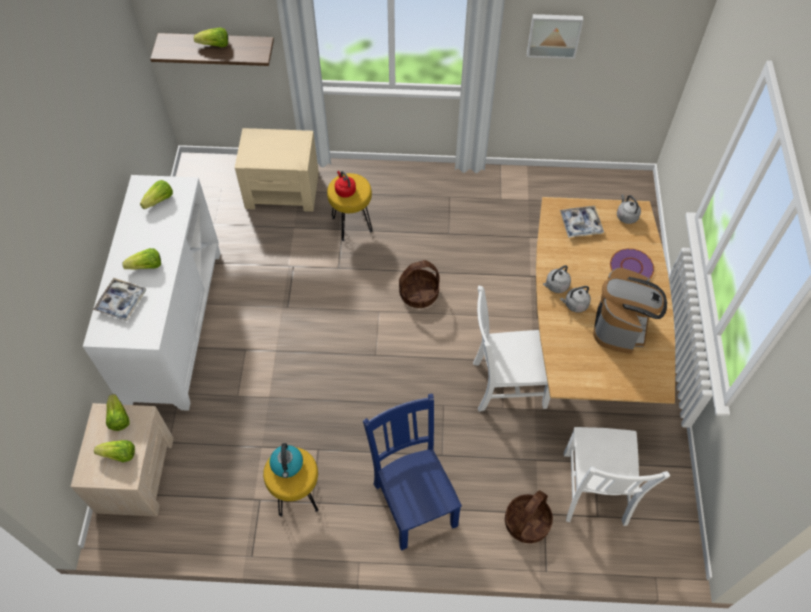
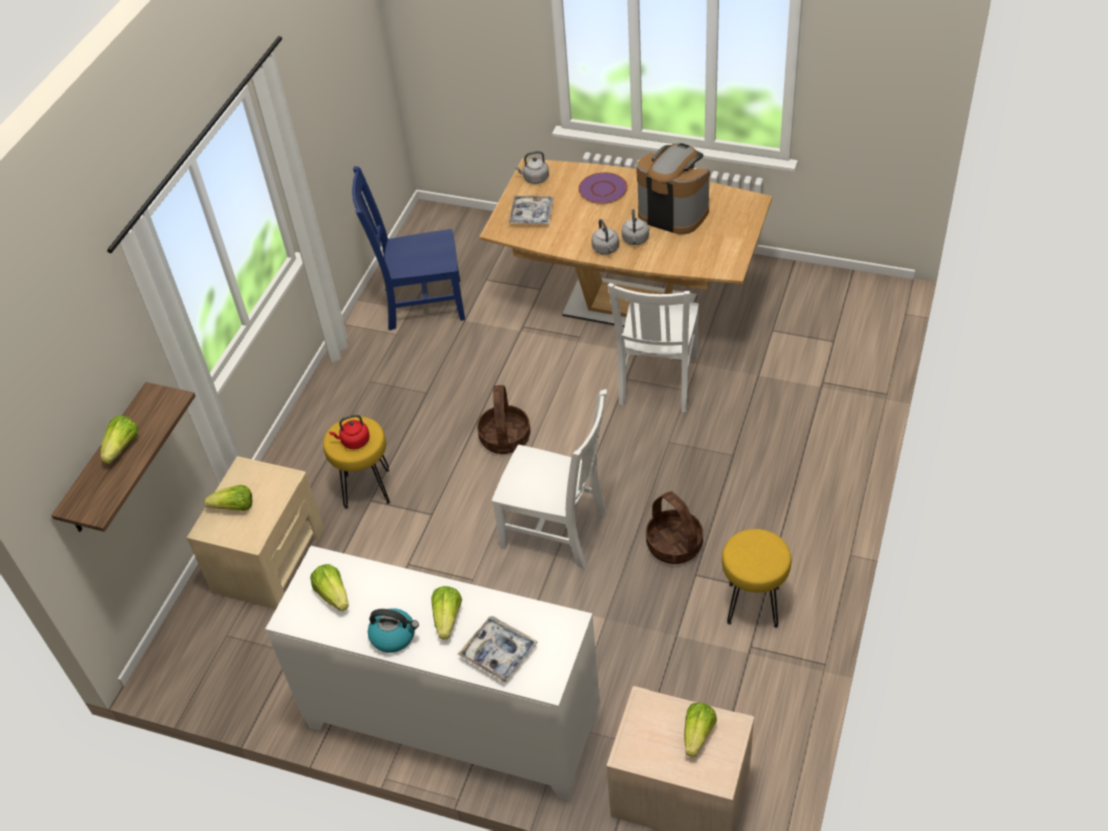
camera: 70 degrees left, 10 degrees down
(118, 418) = (640, 732): lettuce -> lettuce (234, 507)
(287, 465) = (748, 555): kettle -> kettle (394, 636)
(414, 501) = (785, 491): blue chair -> blue chair (421, 304)
(527, 523) = (830, 398): basket -> basket (675, 544)
(554, 34) = (316, 120): picture -> none
(594, 491) = (805, 337): white chair -> white chair (558, 531)

